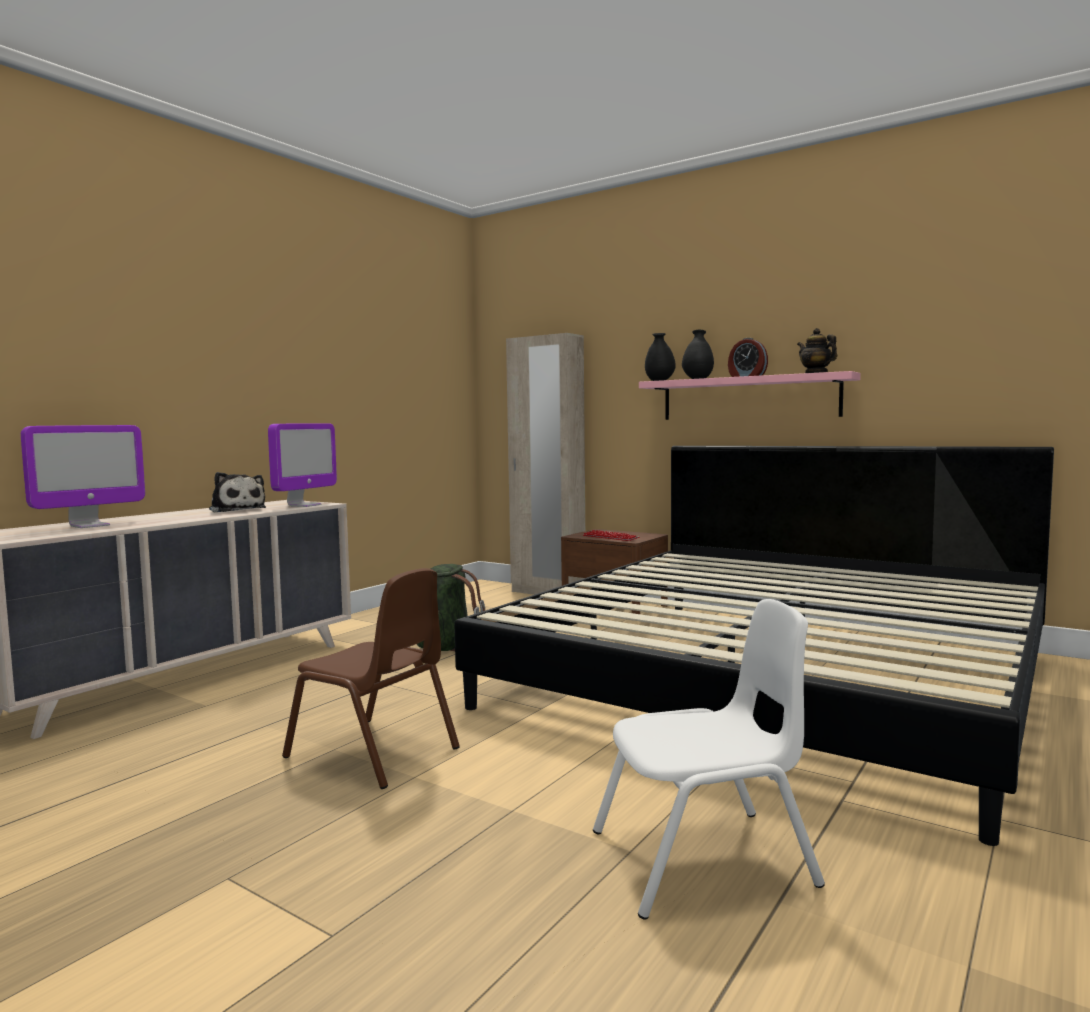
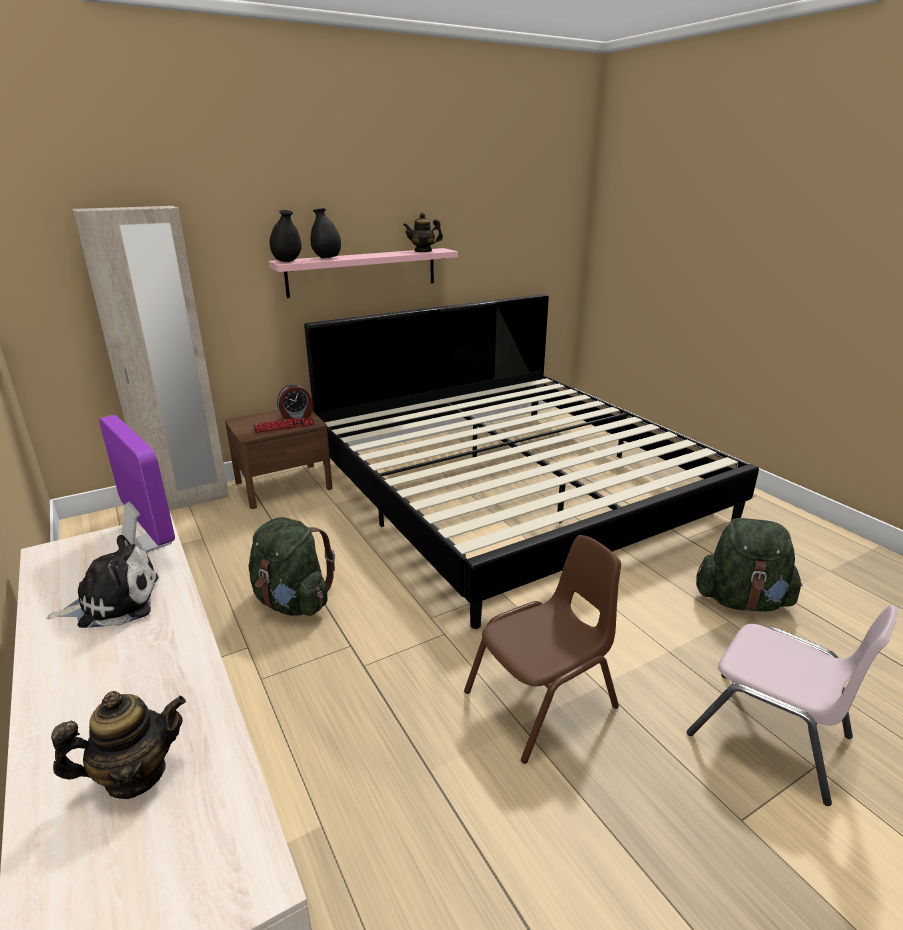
camera: 65 degrees left, 20 degrees up
(89, 525) = (135, 775): monitor -> teapot
(380, 895) = (770, 735): none -> pink chair
(704, 860) = (742, 601): white chair -> green backpack
(746, 376) = (371, 255): alarm clock -> alarm clock (296, 416)

